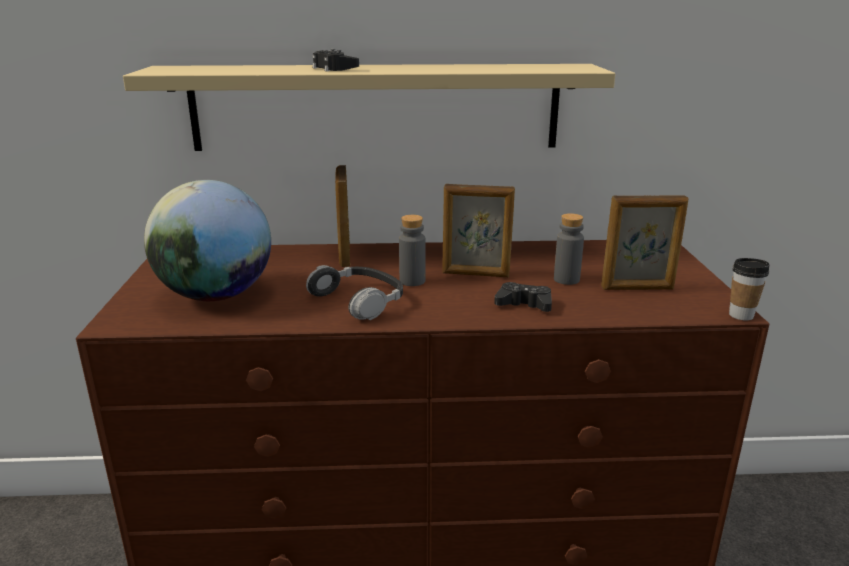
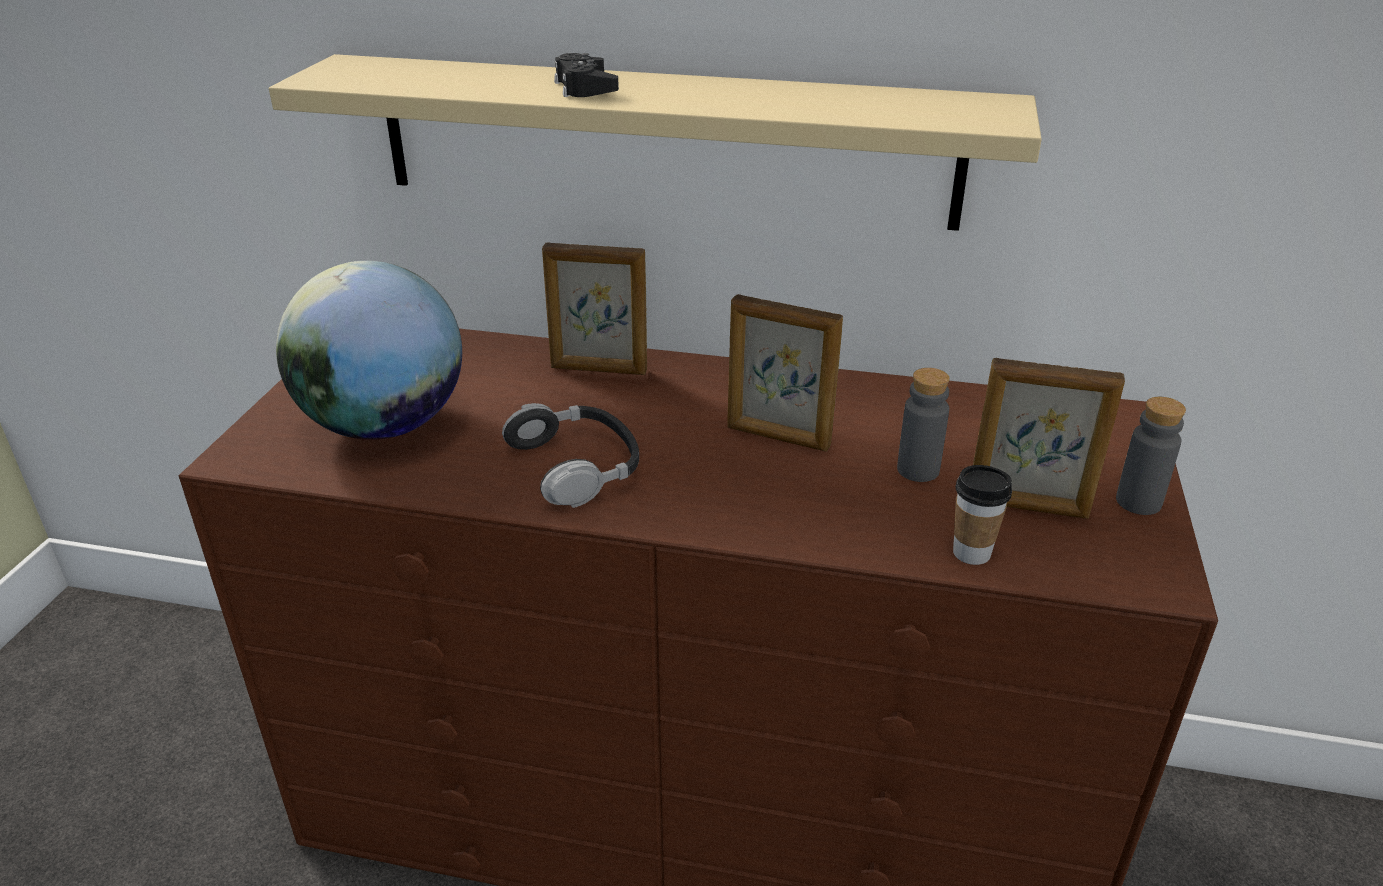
camera: 15 degrees right, 10 degrees up
(344, 255) = (598, 369): picture frame -> picture frame turned 90 degrees counterclockwise
(412, 281) = (673, 437): grey bottle -> grey bottle (1138, 502)
(524, 304) = (821, 512): black game controller -> none
(741, 315) = (1175, 595): cup -> cup (971, 553)

